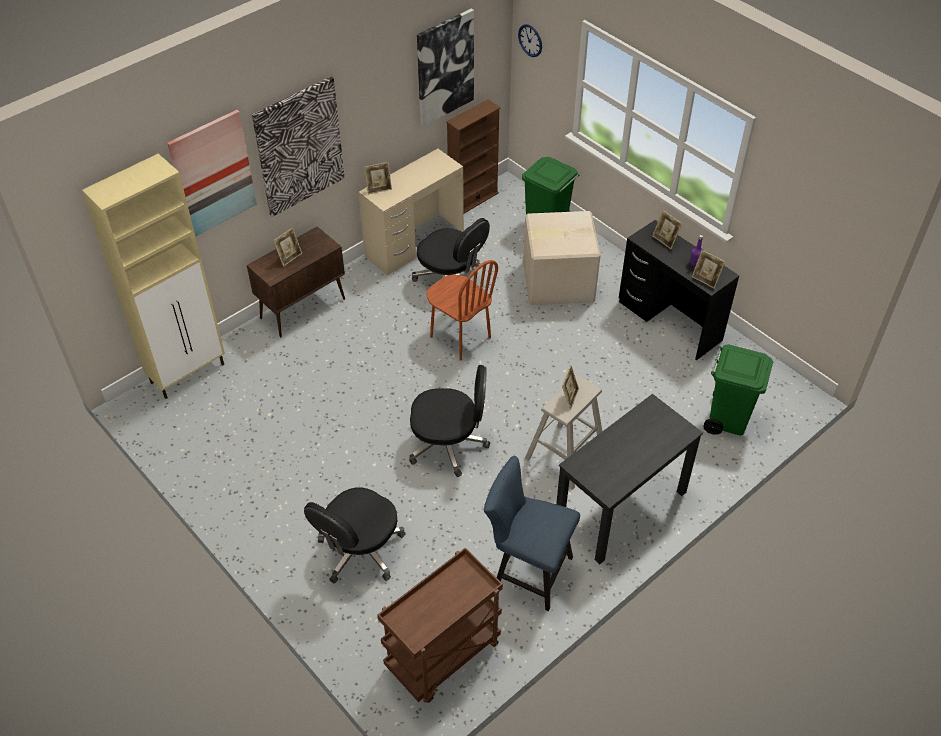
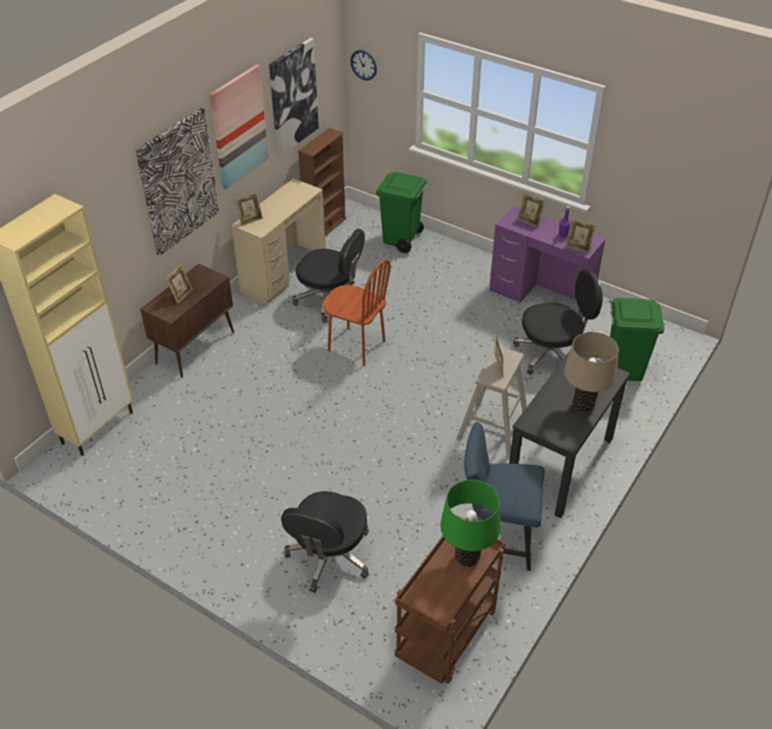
camera: 15 degrees left, 5 degrees down
(212, 174) = (104, 214): picture -> picture (238, 127)
(448, 444) = (380, 441): black office chair -> black office chair (552, 354)
(462, 589) = (467, 557): none -> green table lamp
(557, 281) = (427, 282): cardboard box -> none
(639, 458) = (583, 405): none -> beige table lamp
(670, 321) = (540, 298): black desk -> purple desk

